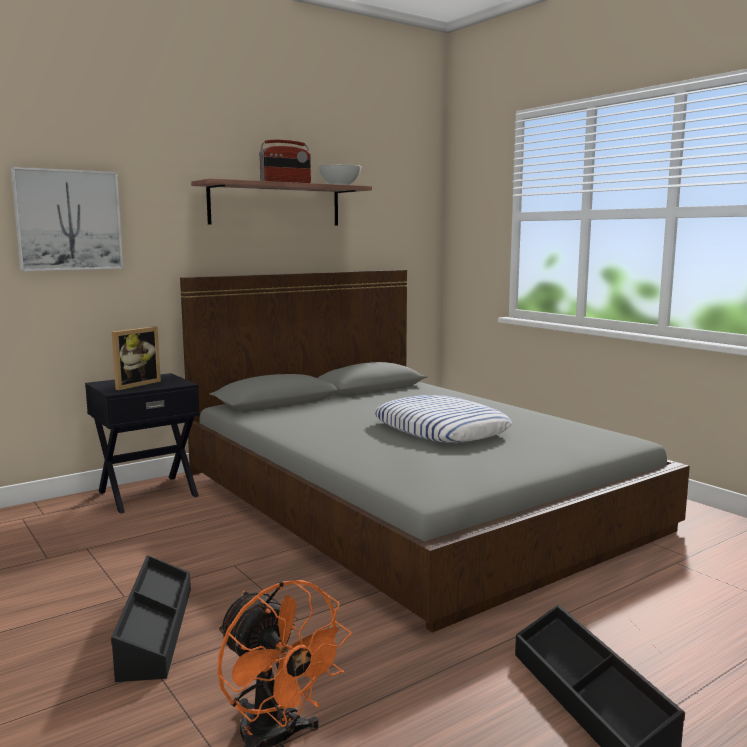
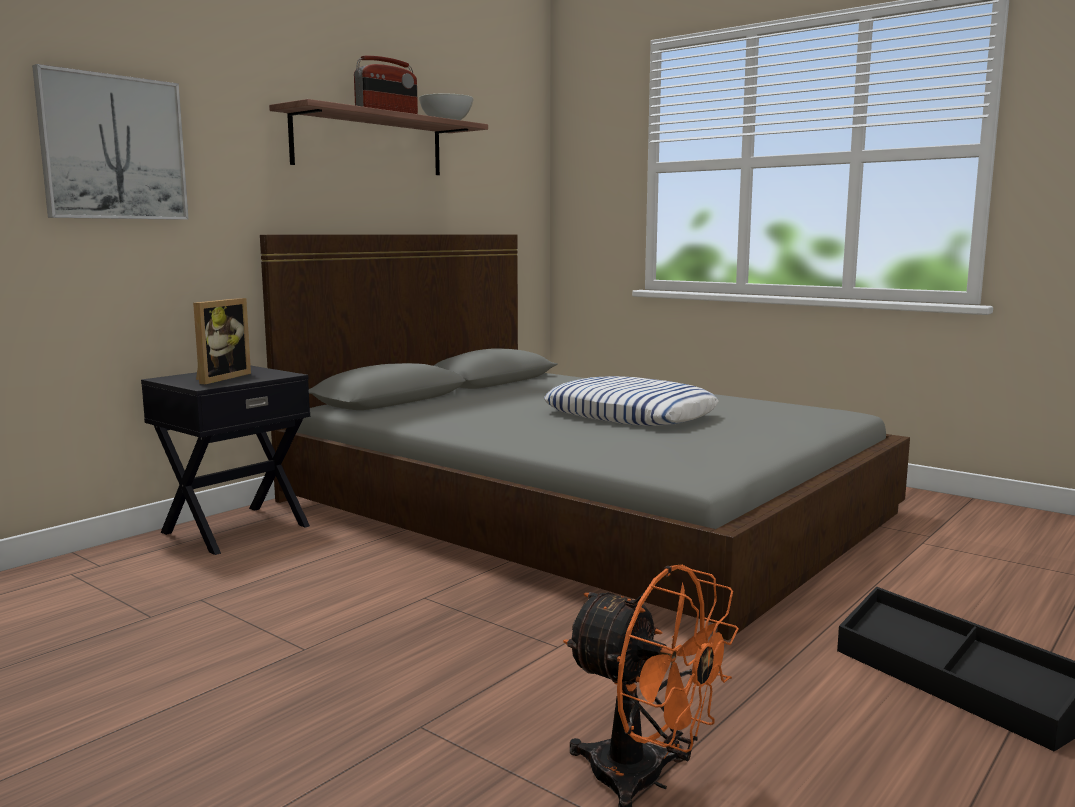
camera: 15 degrees left, 0 degrees up
(154, 630) = (381, 682): black storage box -> none

